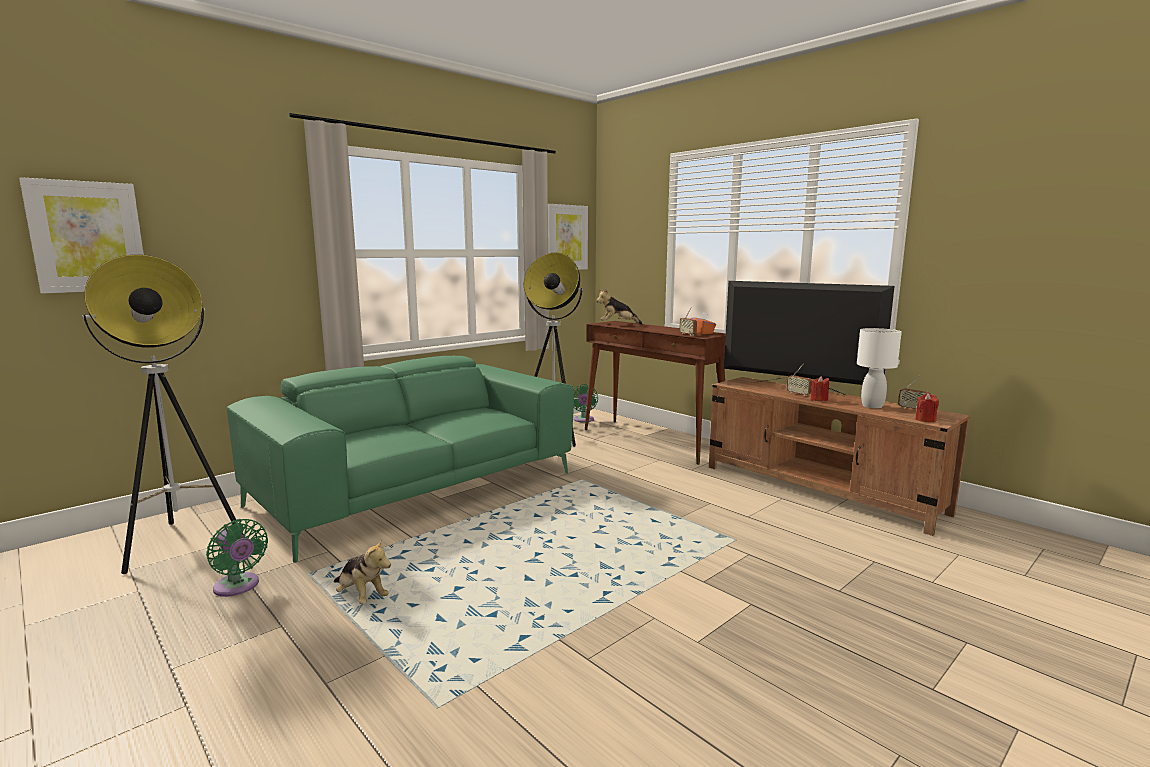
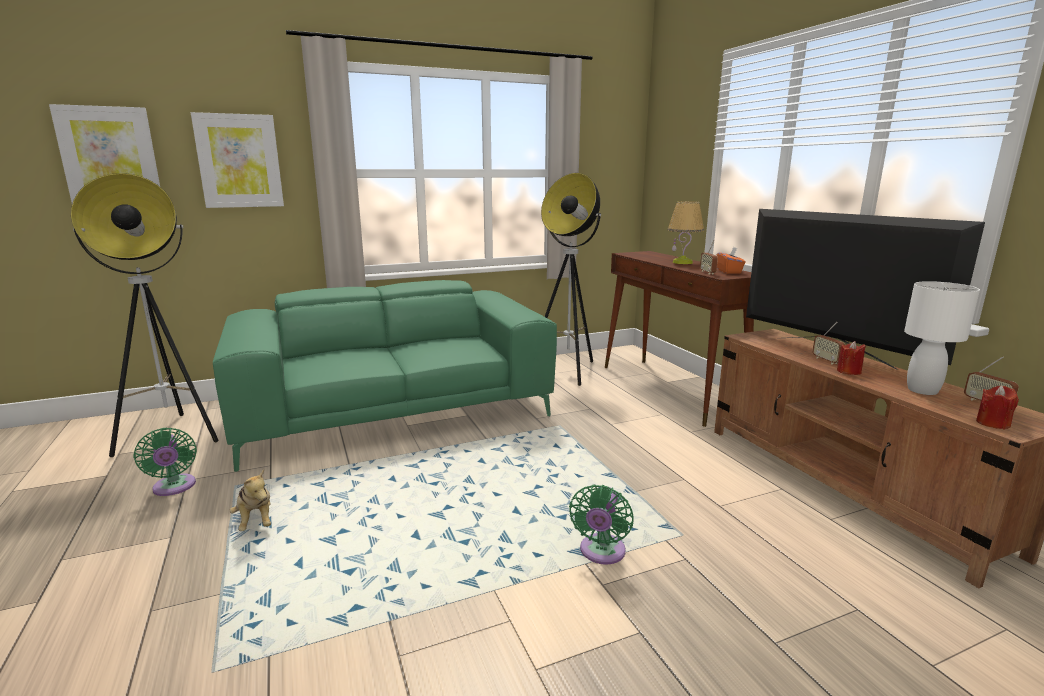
camera: 20 degrees right, 5 degrees up
(567, 237) = (607, 156): picture -> picture (239, 161)
(583, 420) = (611, 356): green fan -> green fan (601, 553)
(617, 324) = (644, 255): plush toy -> none
(656, 328) = (682, 262): none -> table lamp

